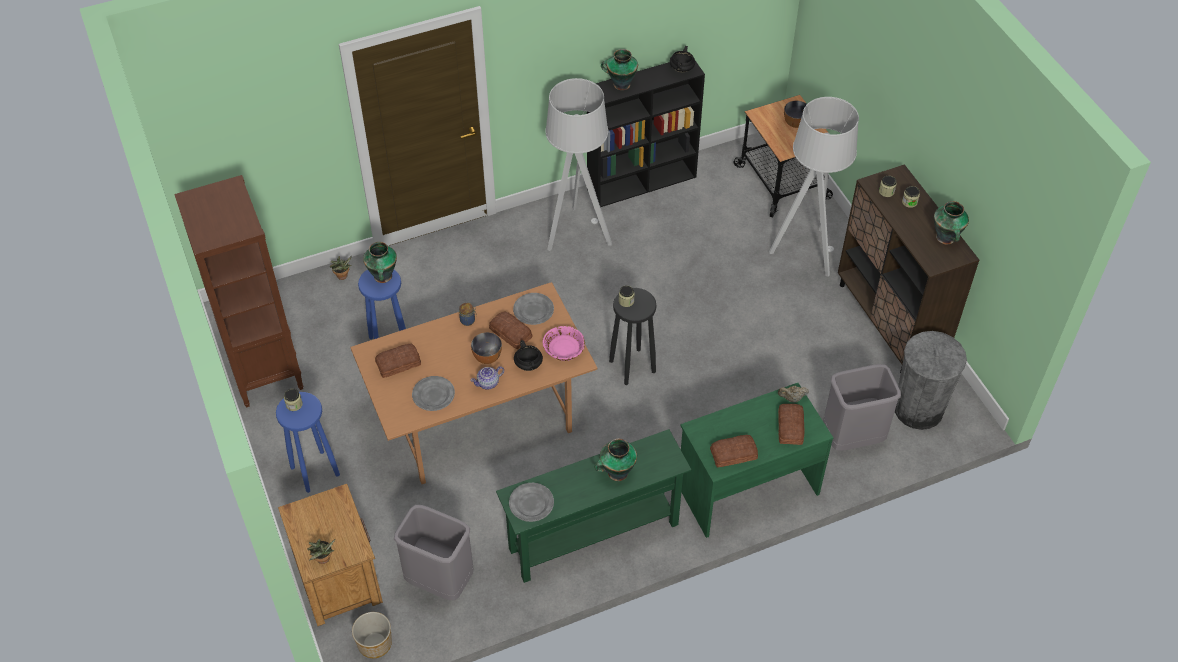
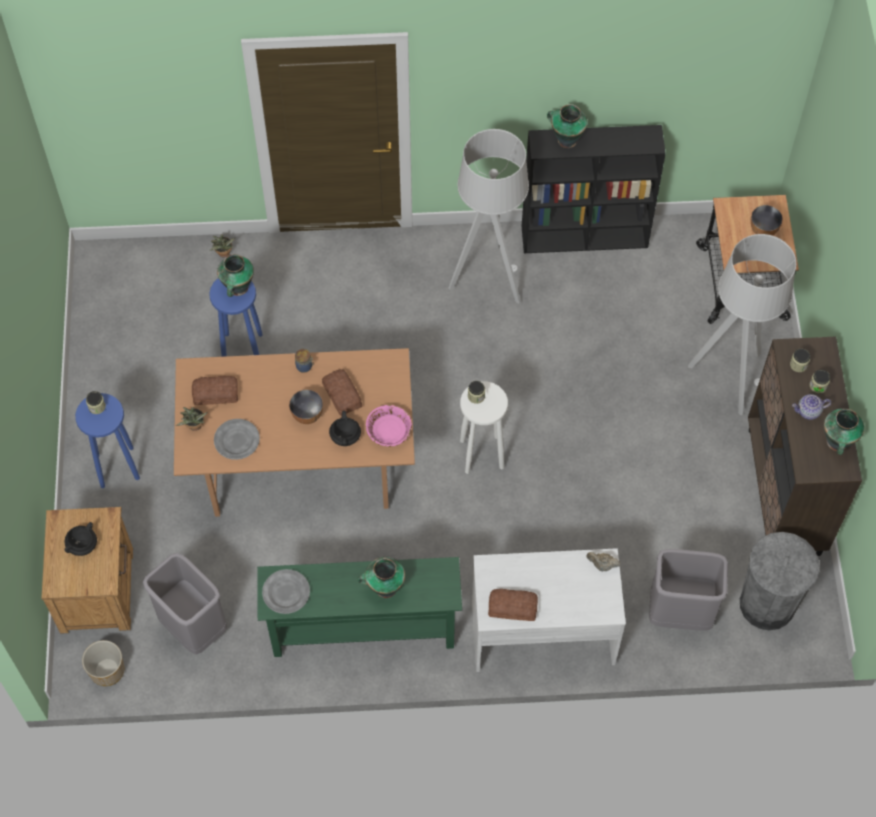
camera: 20 degrees right, 10 degrees up
(264, 369) = (108, 337): brown bookcase -> none
(323, 560) = (68, 581): potted plant -> potted plant (195, 427)
(488, 383) = (296, 445): teapot -> teapot (809, 411)
(534, 310) = (376, 376): grey plate -> none
(632, 367) = (482, 454): black stool -> white stool
(682, 69) = (642, 140): black cooking pot -> black cooking pot (82, 546)
(747, 488) = (542, 632): green desk -> white desk
(789, 428) = (584, 597): bread -> none

